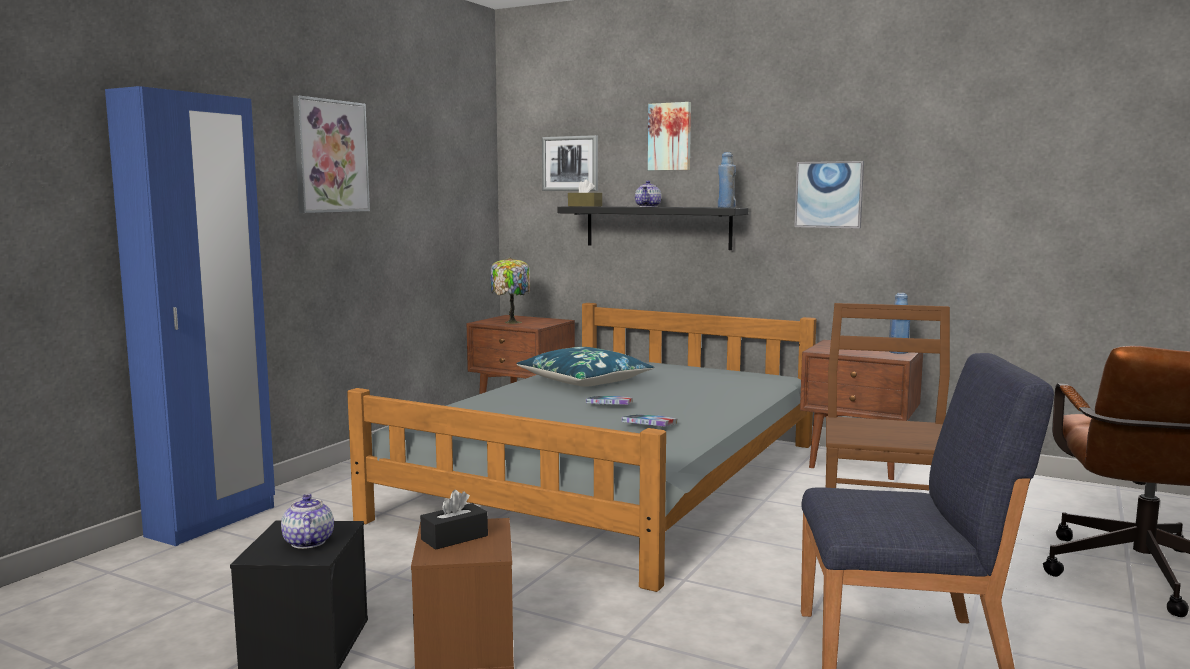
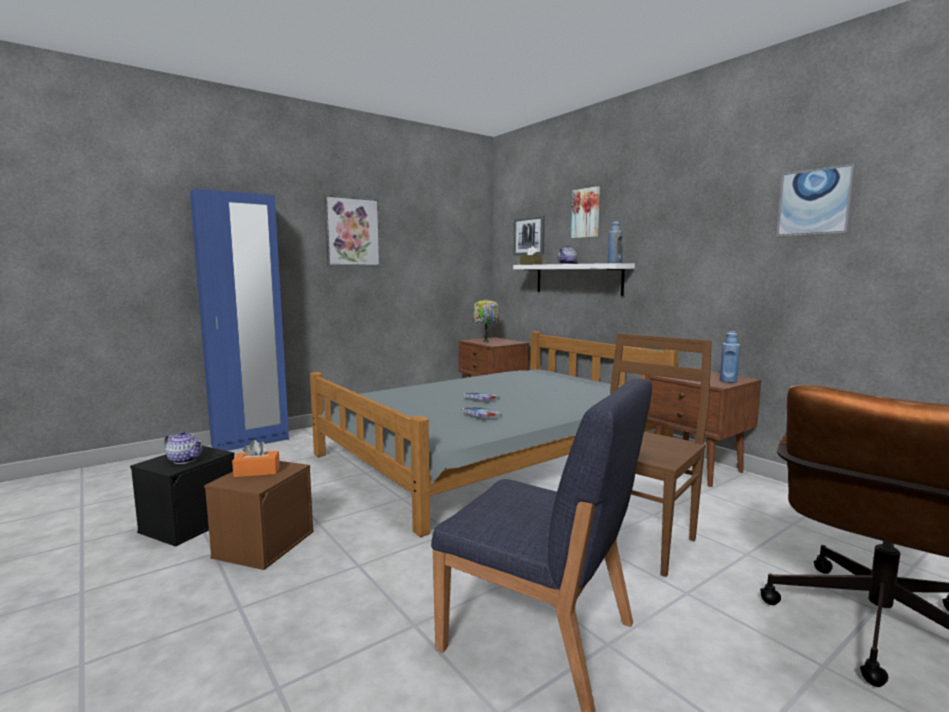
camera: 25 degrees right, 0 degrees up
(307, 542) = (185, 460): teapot -> teapot turned 105 degrees clockwise
(454, 538) = (257, 472): black tissue box -> orange tissue box
(585, 381) = (496, 382): blue pillow -> none
(657, 227) = (577, 279): black shelf -> white shelf
(829, 194) = (691, 251): picture -> picture (814, 202)

